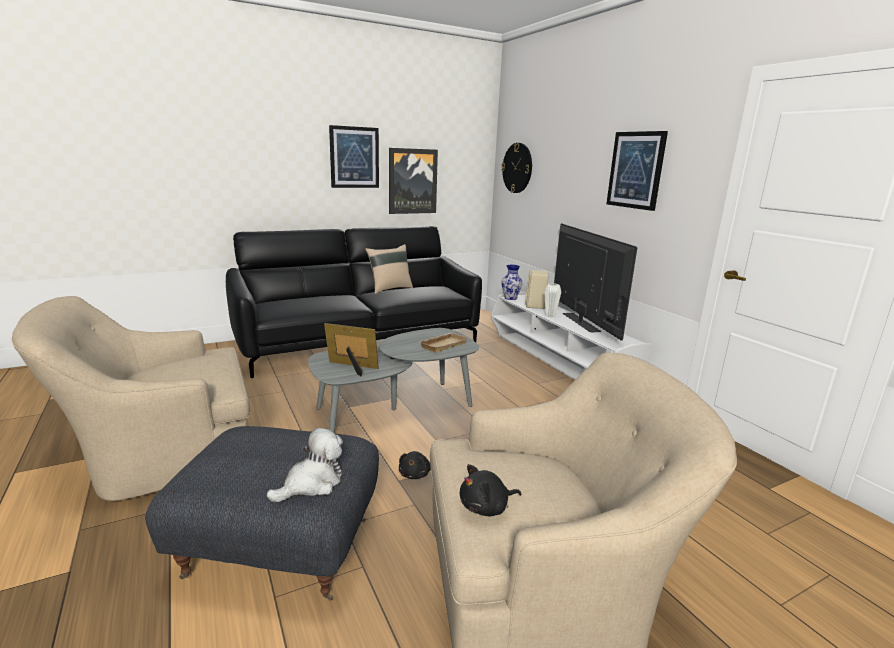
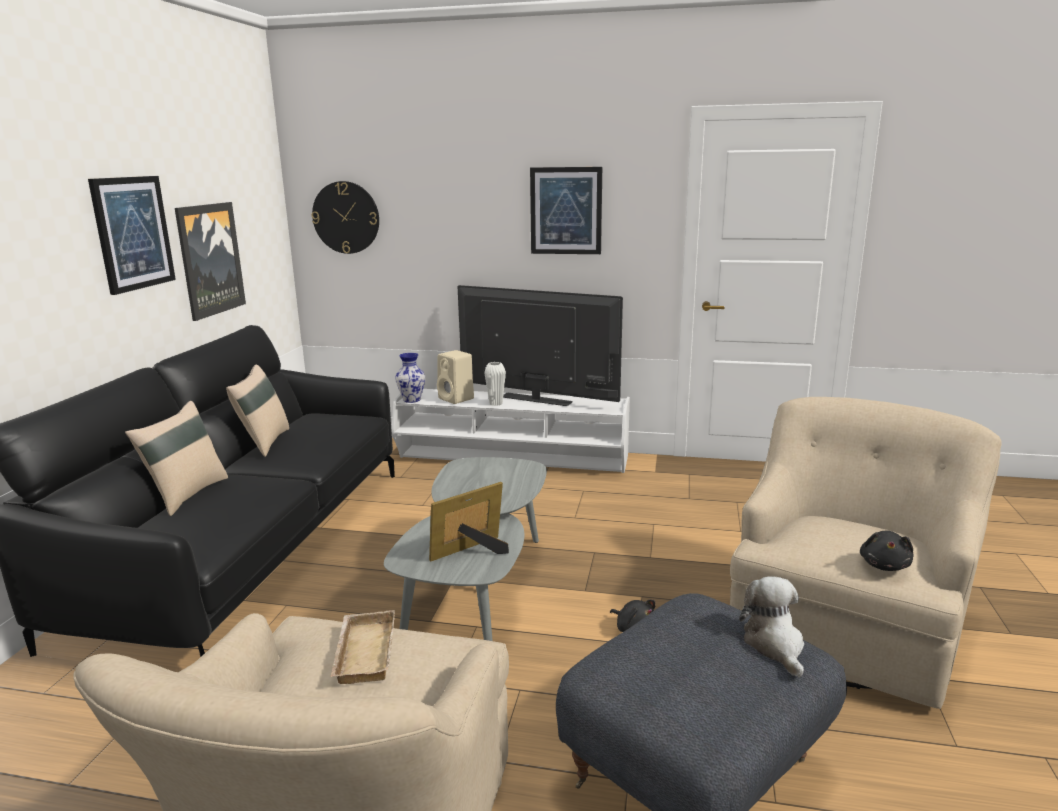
camera: 50 degrees left, 0 degrees up
(316, 295) = (186, 494): none -> beige pillow
(442, 344) = (505, 476): beige tray -> beige tray (363, 652)

